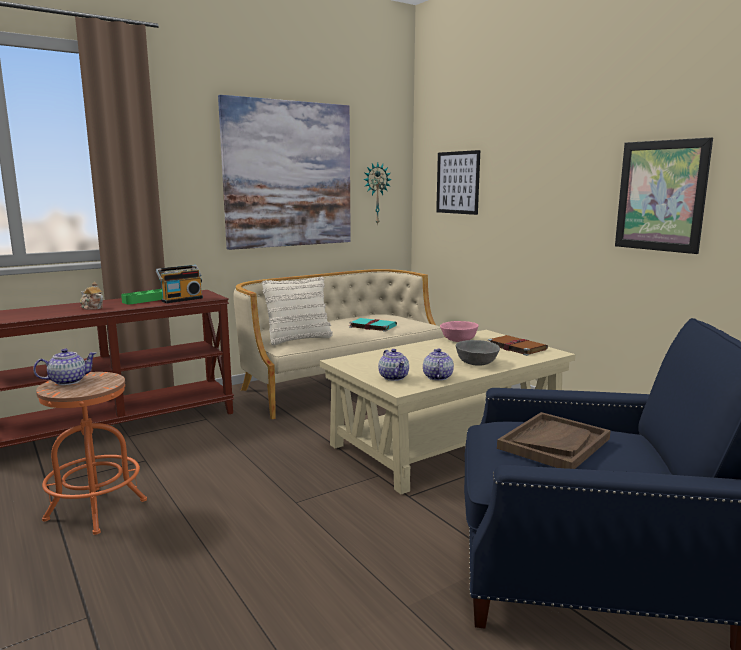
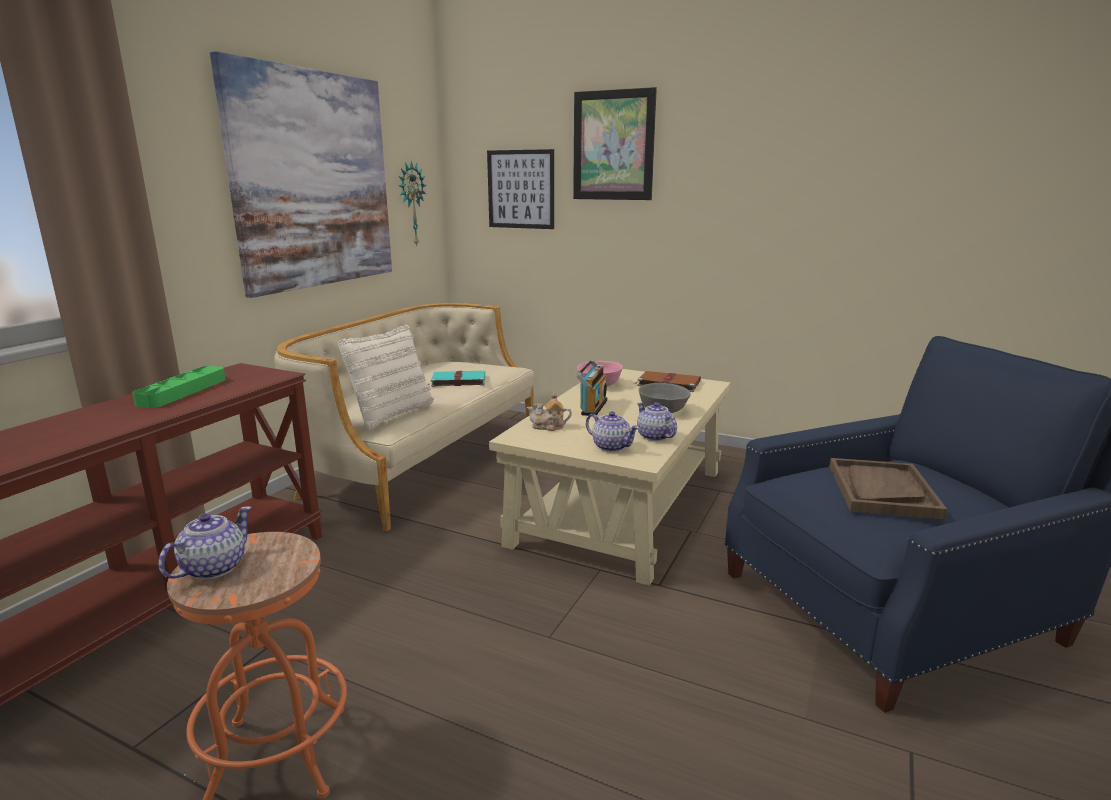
camera: 30 degrees left, 5 degrees up
(92, 307) = (95, 425): teapot -> teapot (549, 427)
(181, 299) = (234, 386): radio -> radio (591, 407)
(661, 196) = (797, 206): picture -> picture (613, 146)

